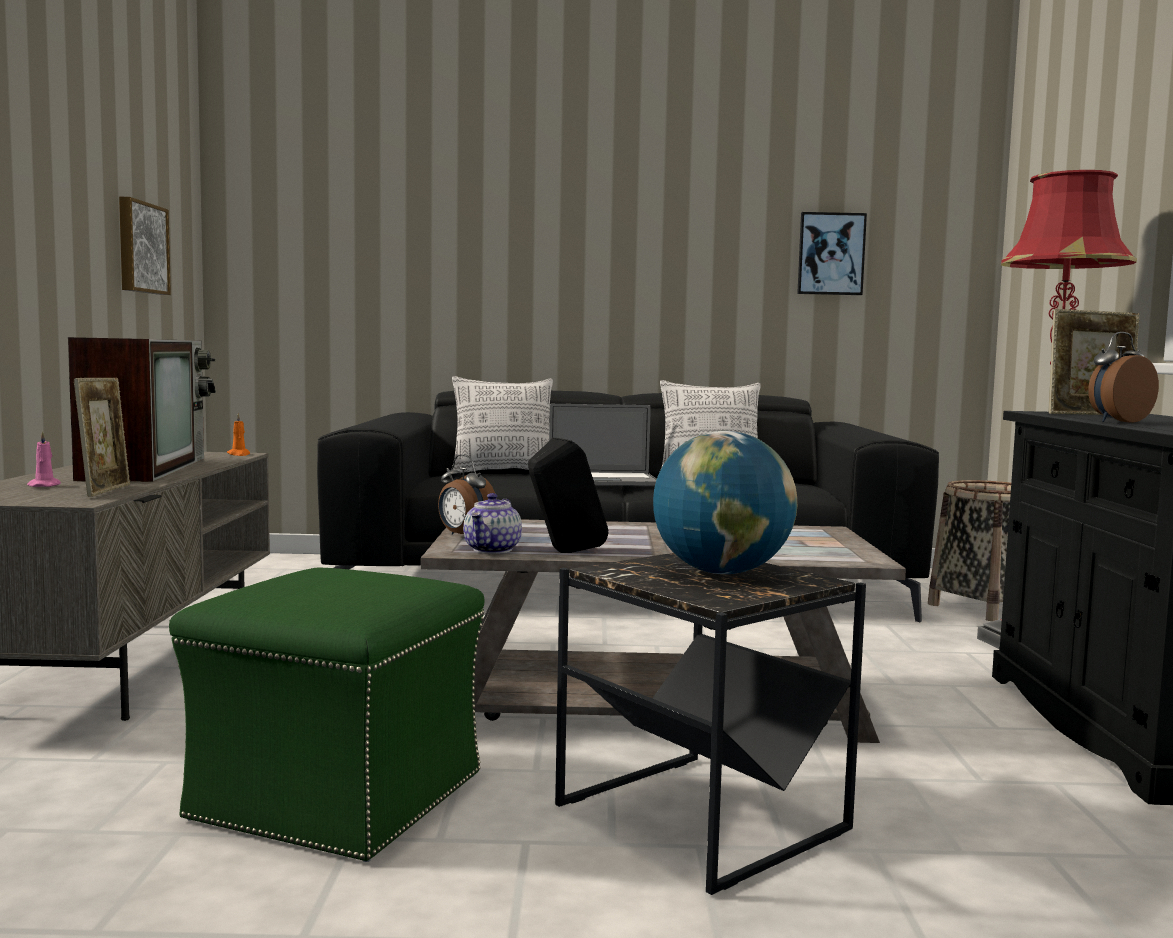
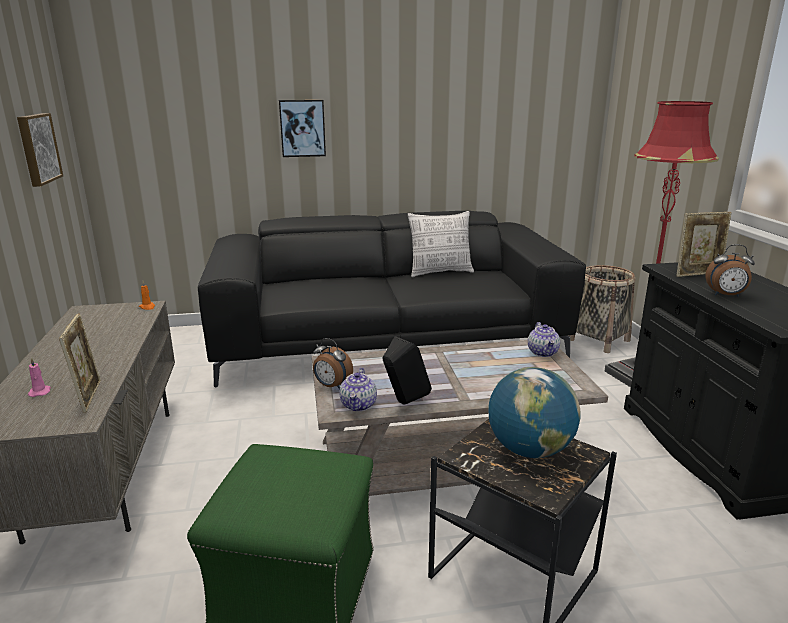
camera: 10 degrees left, 15 degrees up
(144, 468) = (94, 344): television -> none
(503, 473) = (311, 279): pillow -> none
(603, 481) = (379, 286): laptop -> none
(824, 534) = (543, 352): none -> teapot
(831, 254) = (506, 115): picture -> picture (302, 128)
(1117, 421) = (726, 295): alarm clock -> alarm clock turned 135 degrees counterclockwise

